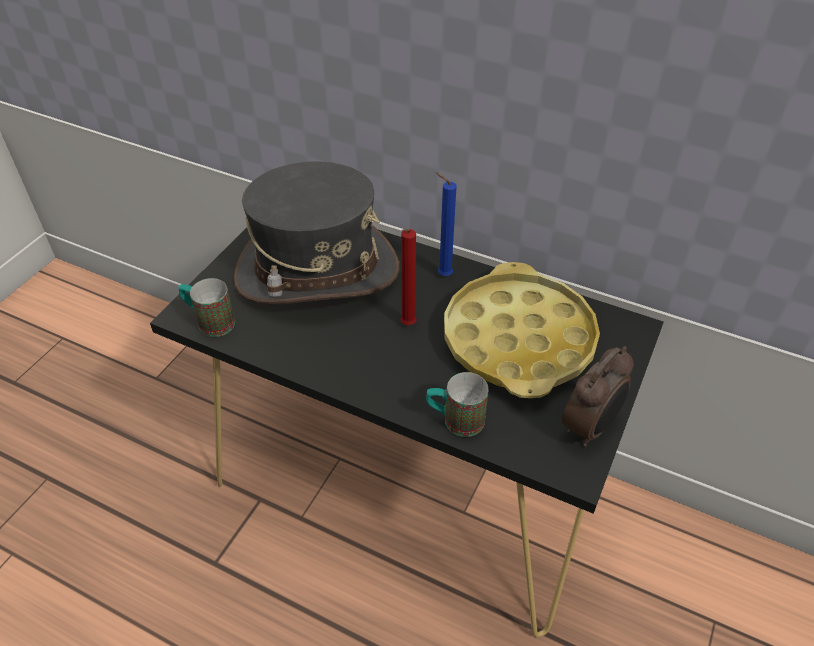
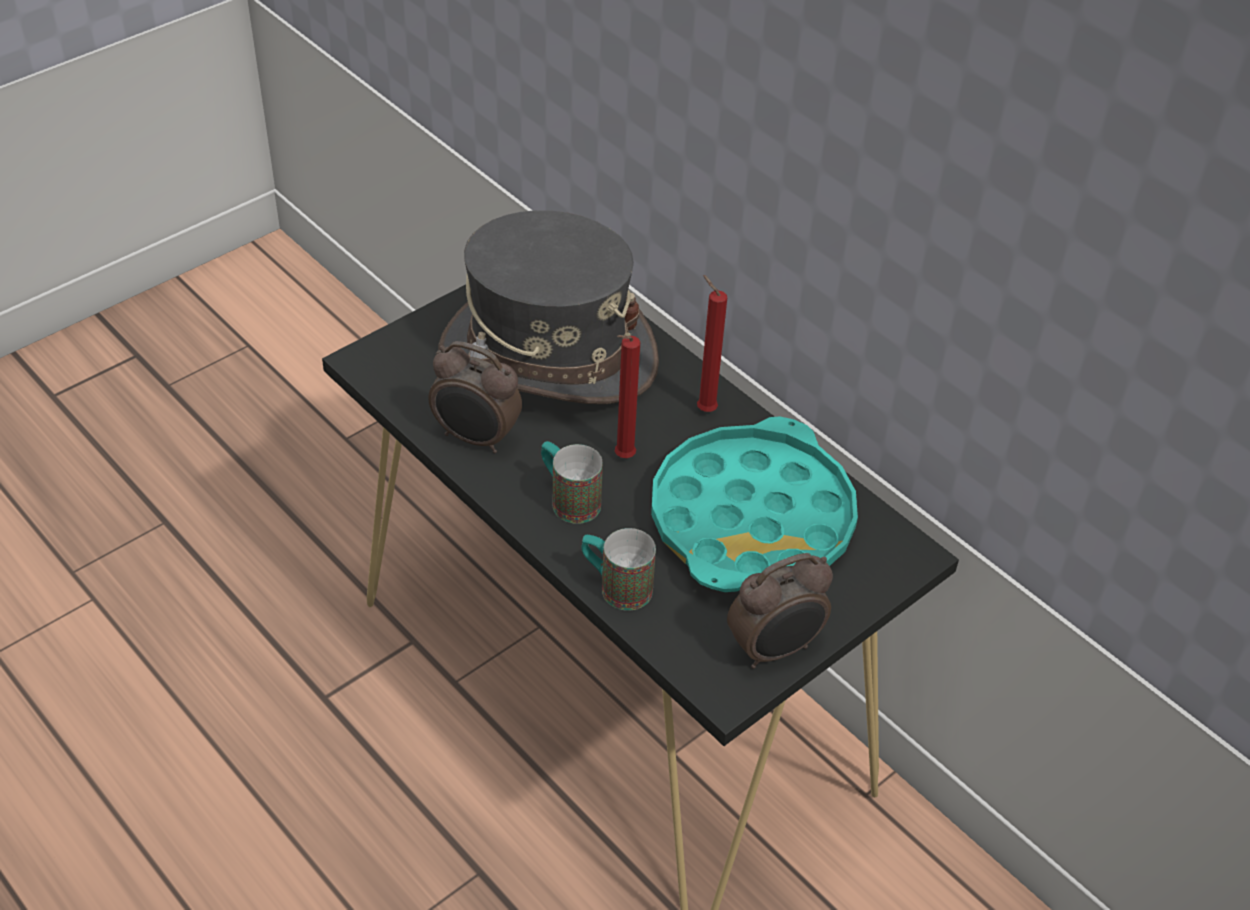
camera: 20 degrees right, 0 degrees up
(209, 321) = (390, 378): mug -> mug (568, 499)
(295, 345) = (476, 438): none -> alarm clock
(442, 275) = (703, 409): blue candle -> red candle
(518, 339) = (752, 519): yellow tray -> turquoise tray

